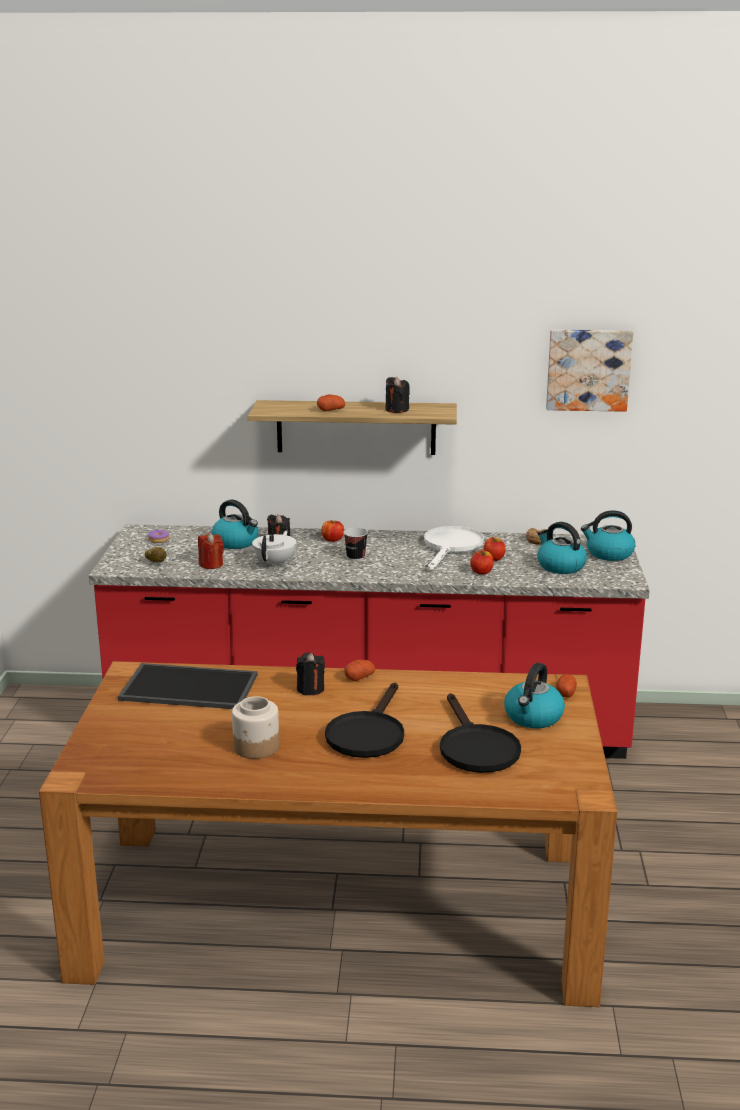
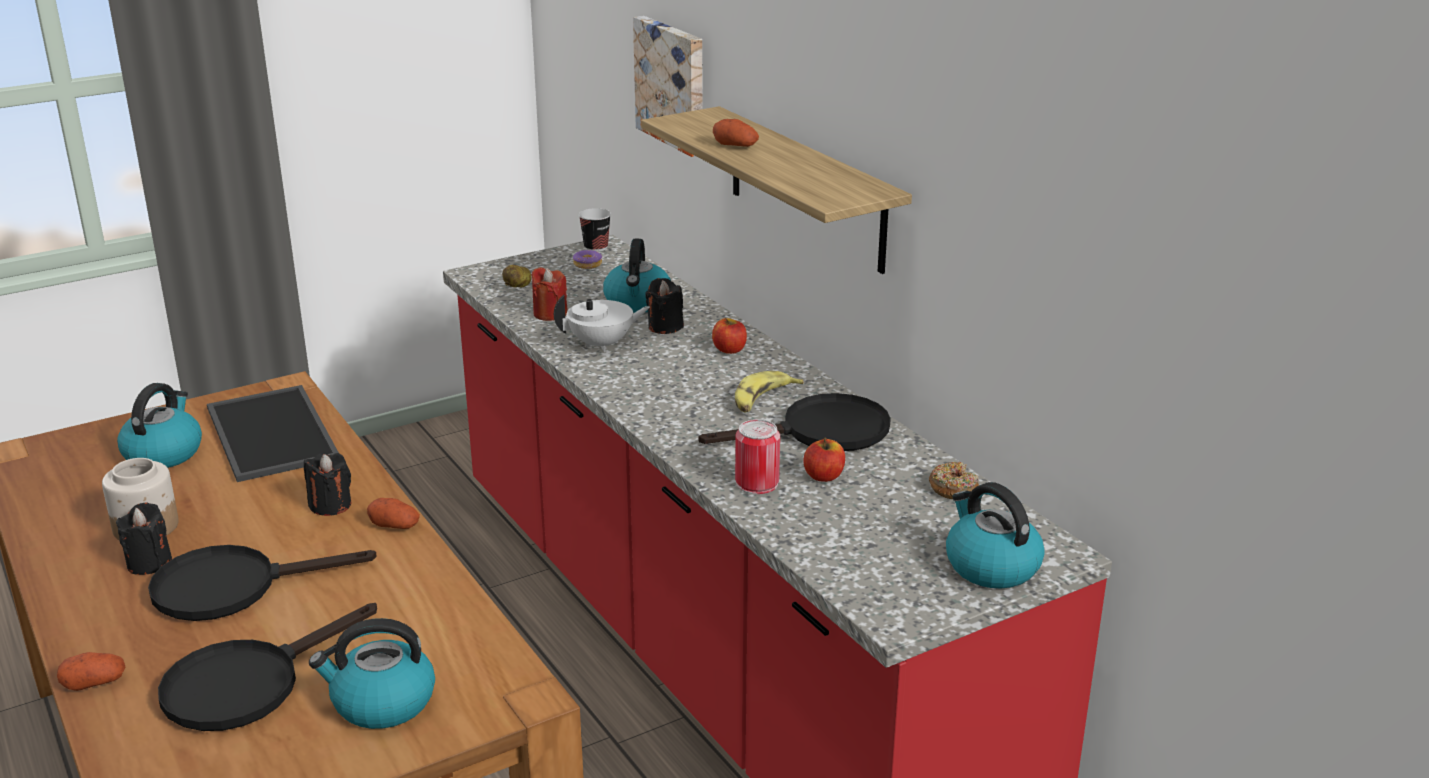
camera: 55 degrees right, 5 degrees up
(355, 557) = (688, 383): cup -> cup (596, 247)
(396, 410) = (804, 173): black candle -> black candle (149, 563)
(400, 548) = (763, 400): none -> banana
(451, 547) = (821, 432): white frying pan -> black frying pan
(481, 572) = (757, 483): apple -> can
(560, 566) = (870, 538): kettle -> kettle (163, 453)
(565, 693) = (490, 706): potato -> potato (94, 683)
(588, 369) = (1087, 199): picture -> picture (673, 84)

